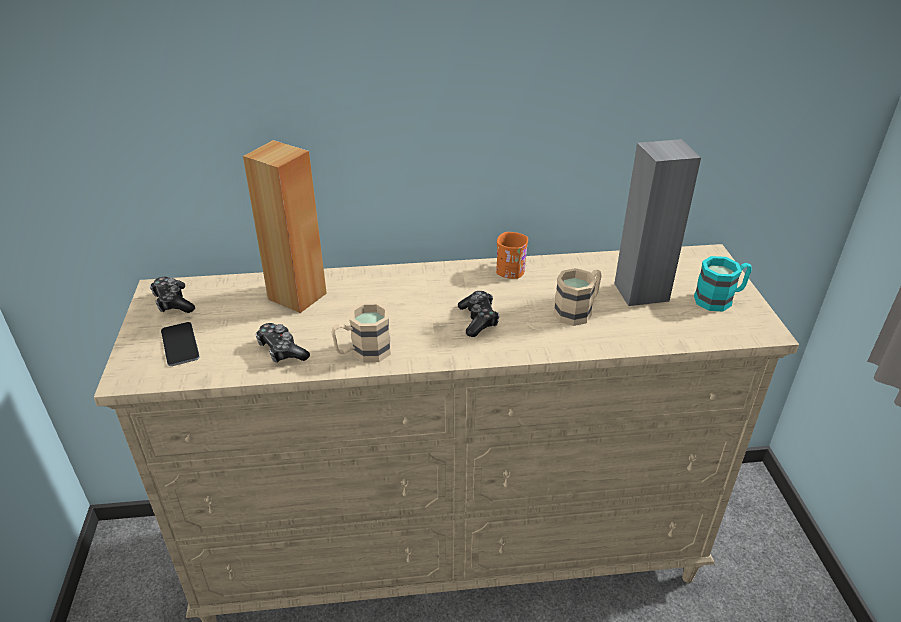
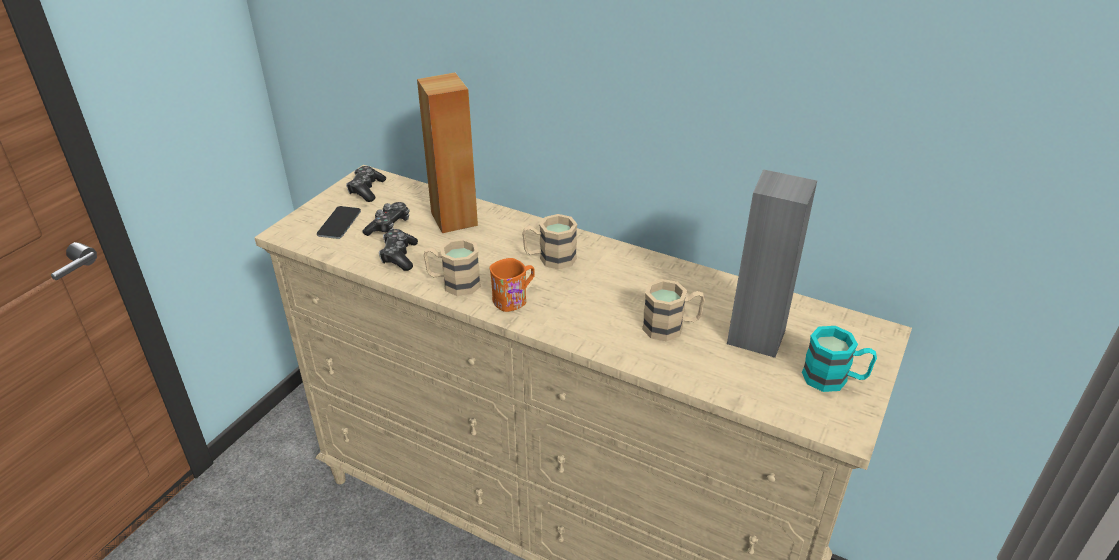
camera: 35 degrees right, 0 degrees up
(423, 296) = (550, 258): none -> beige mug
(478, 320) = (572, 297): game controller -> game controller (389, 226)
(512, 268) = (655, 265): orange mug -> orange mug (514, 299)

